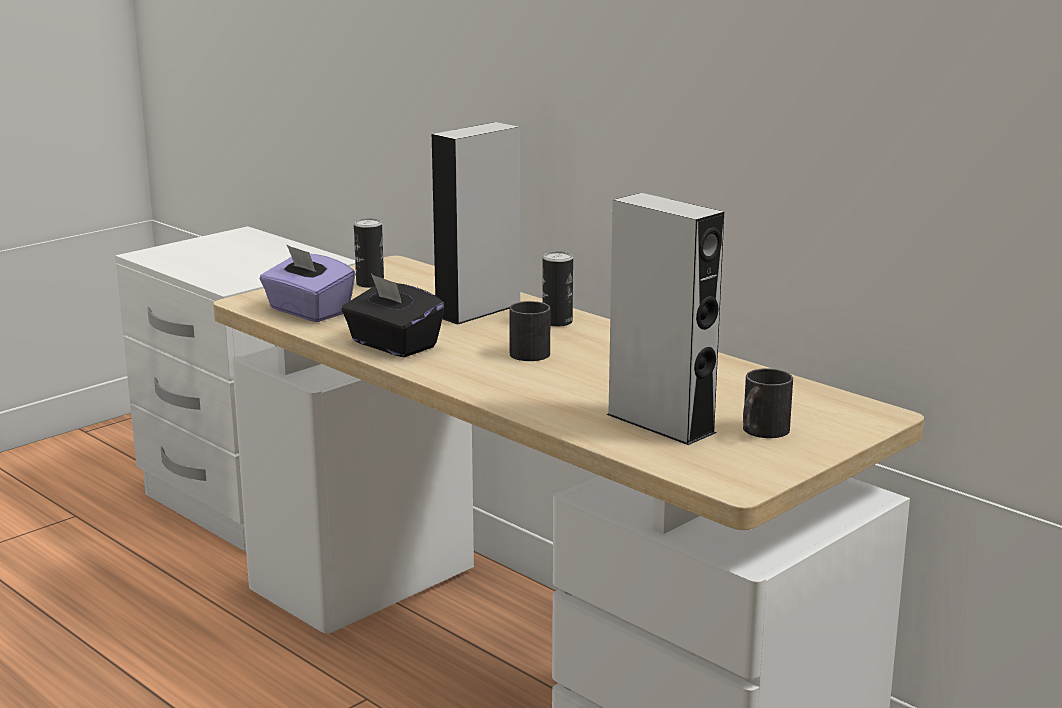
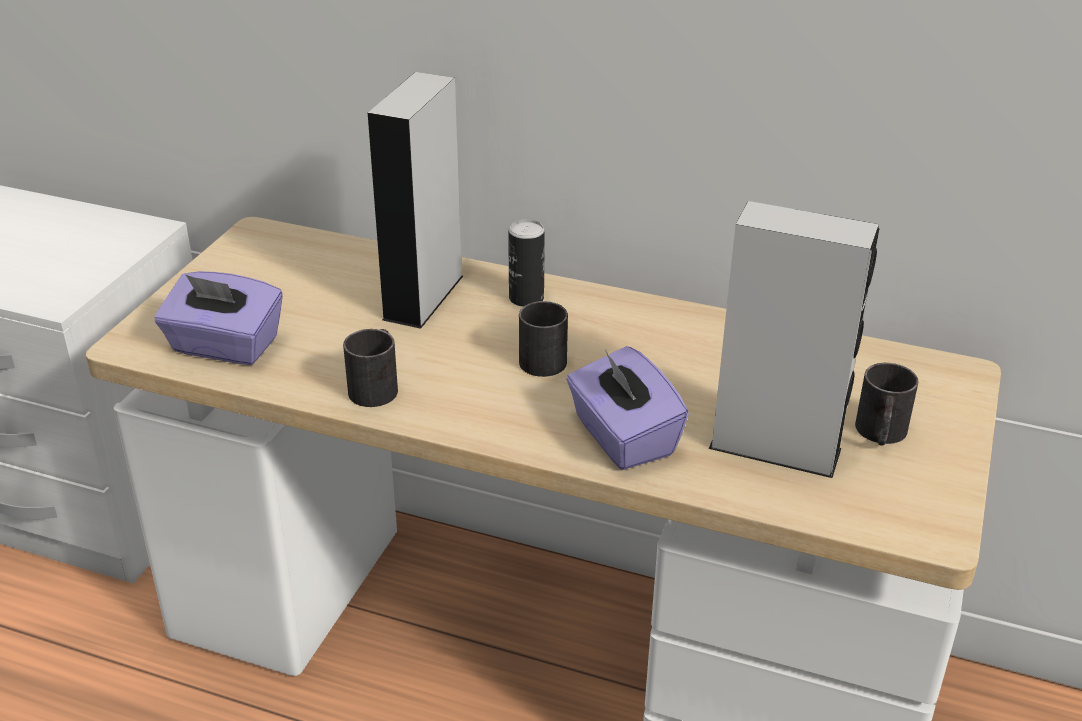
camera: 25 degrees left, 15 degrees up
(370, 284) = (259, 277): can -> none
(393, 345) = (377, 386): black tissue box -> black mug
(545, 398) = (622, 437): none -> purple tissue box

